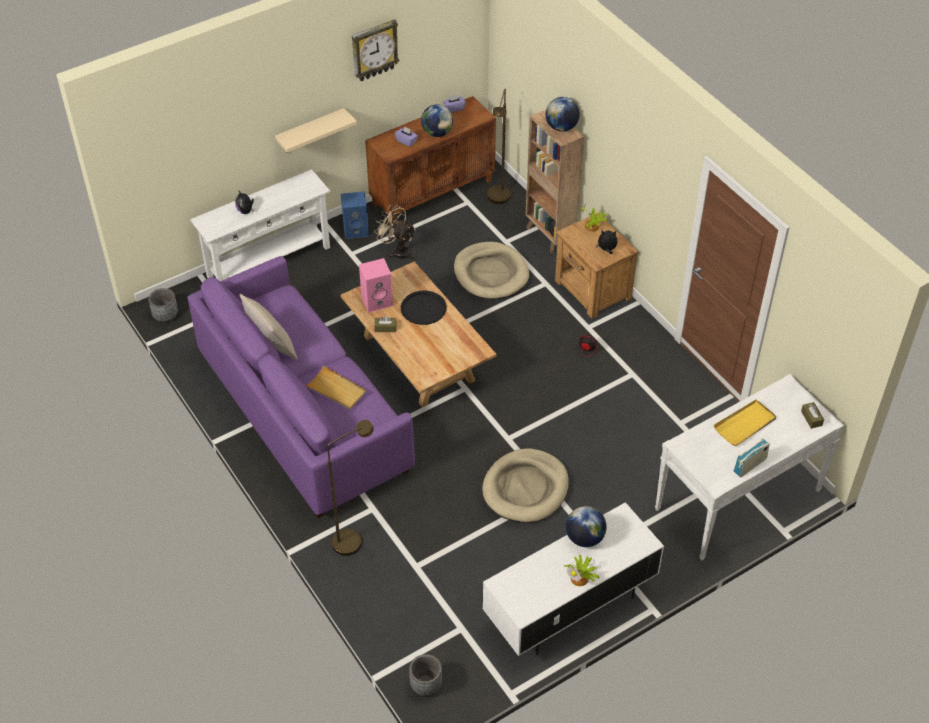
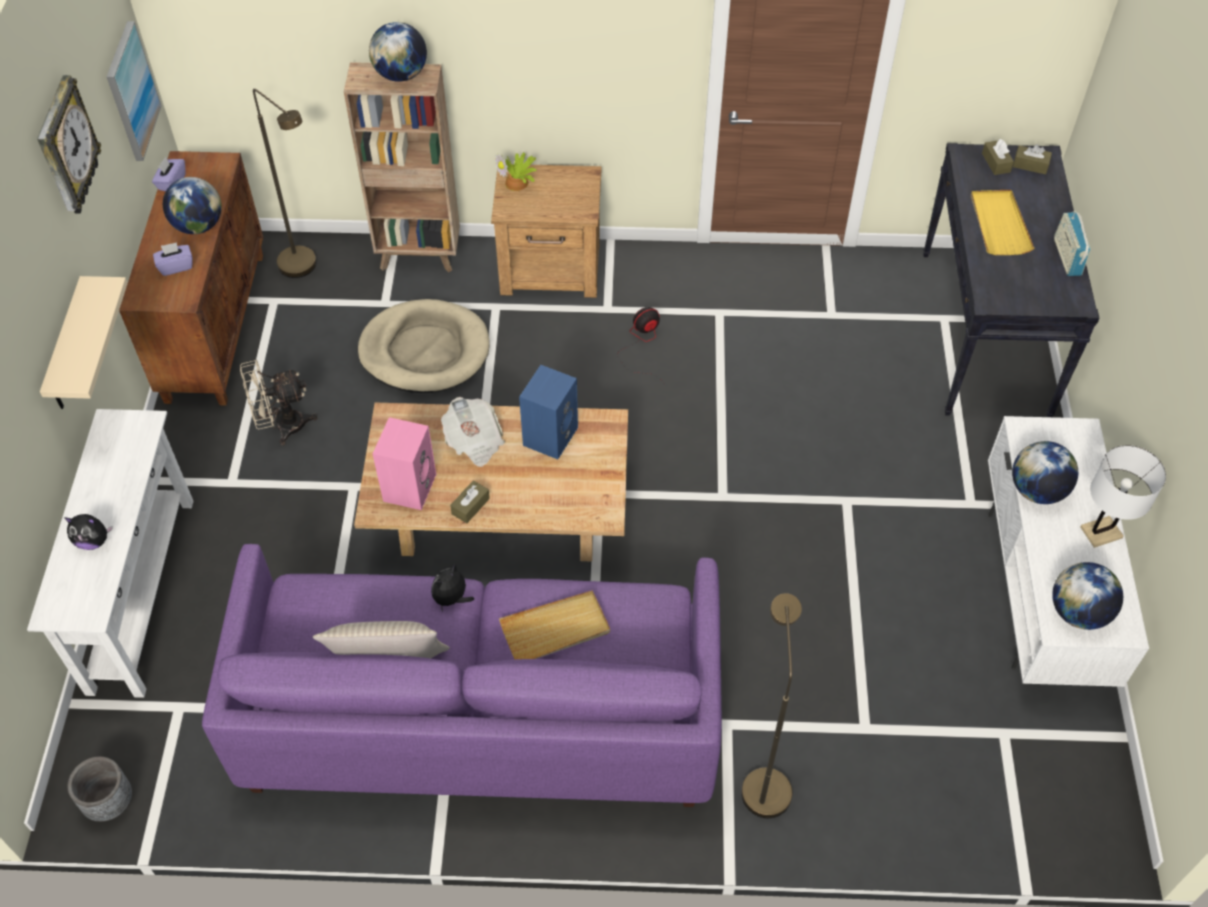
camera: 55 degrees left, 5 degrees up
(356, 230) = (192, 450): blue speaker -> blue speaker (550, 435)
(423, 308) = (474, 441): black tray -> newspaper
(426, 685) = (1075, 832): grey planter -> none
(456, 53) = (131, 91): none -> picture
(517, 588) = (1078, 612): none -> globe
(525, 488) = (820, 526): beige dog bed -> none
(580, 578) = (1101, 532): potted plant -> white table lamp
(606, 249) = (570, 192): plush toy -> plush toy (452, 599)
(737, 500) = (985, 333): white console table -> black console table
(796, 402) = (996, 162): none -> brown tissue box

